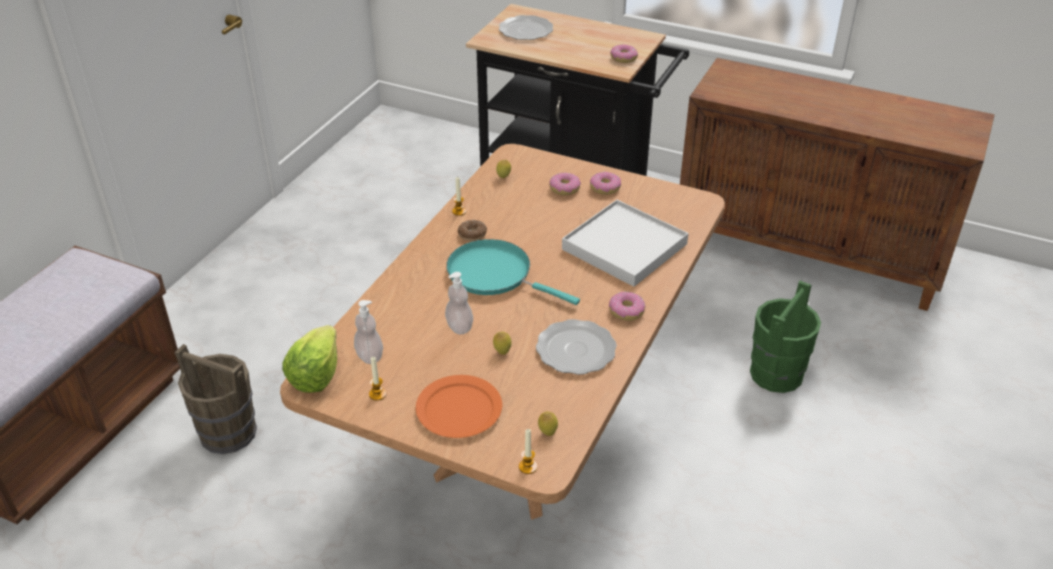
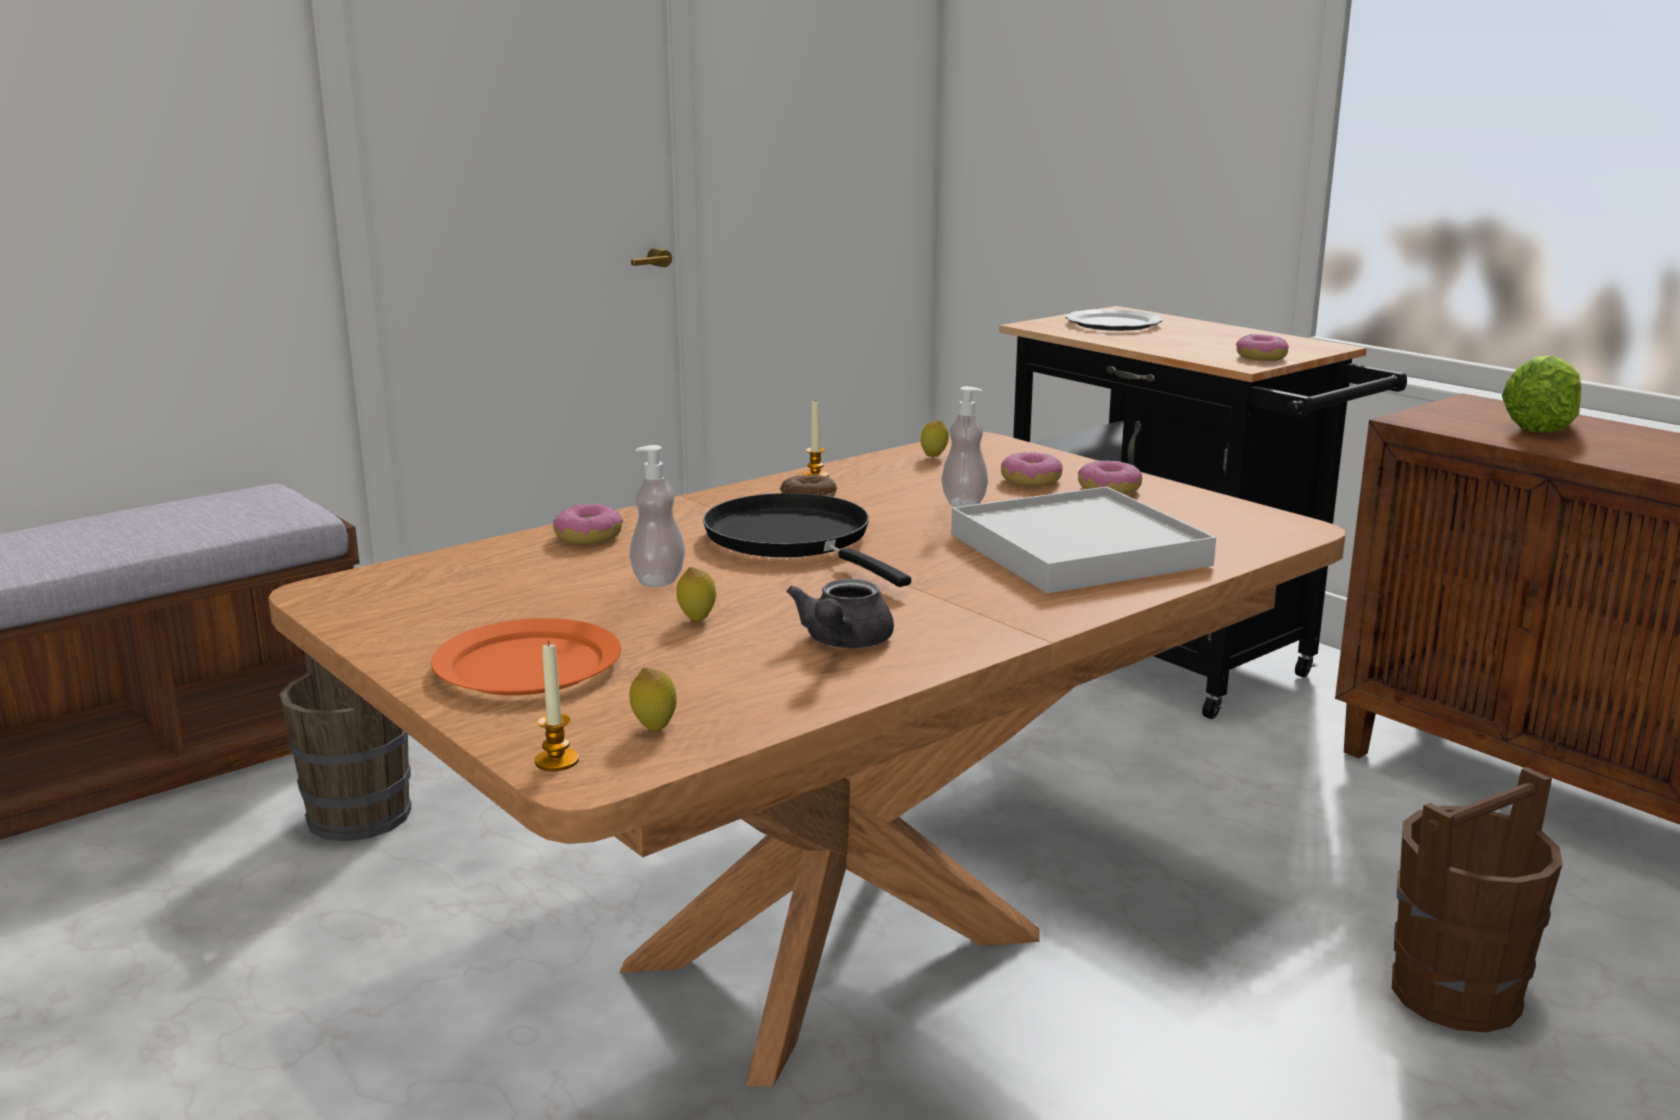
camera: 25 degrees right, 20 degrees down
(316, 375) = (351, 584): lettuce -> lettuce (1541, 427)
(369, 356) = (464, 582): soap dispenser -> soap dispenser (964, 503)
(377, 394) = (416, 621): candle -> none
(495, 274) = (794, 540): turquoise frying pan -> black frying pan
(577, 350) = (843, 643): plate -> grey teapot
(626, 311) = (998, 617): donut -> donut (588, 536)
(776, 373) = (1456, 993): green bucket -> brown bucket

